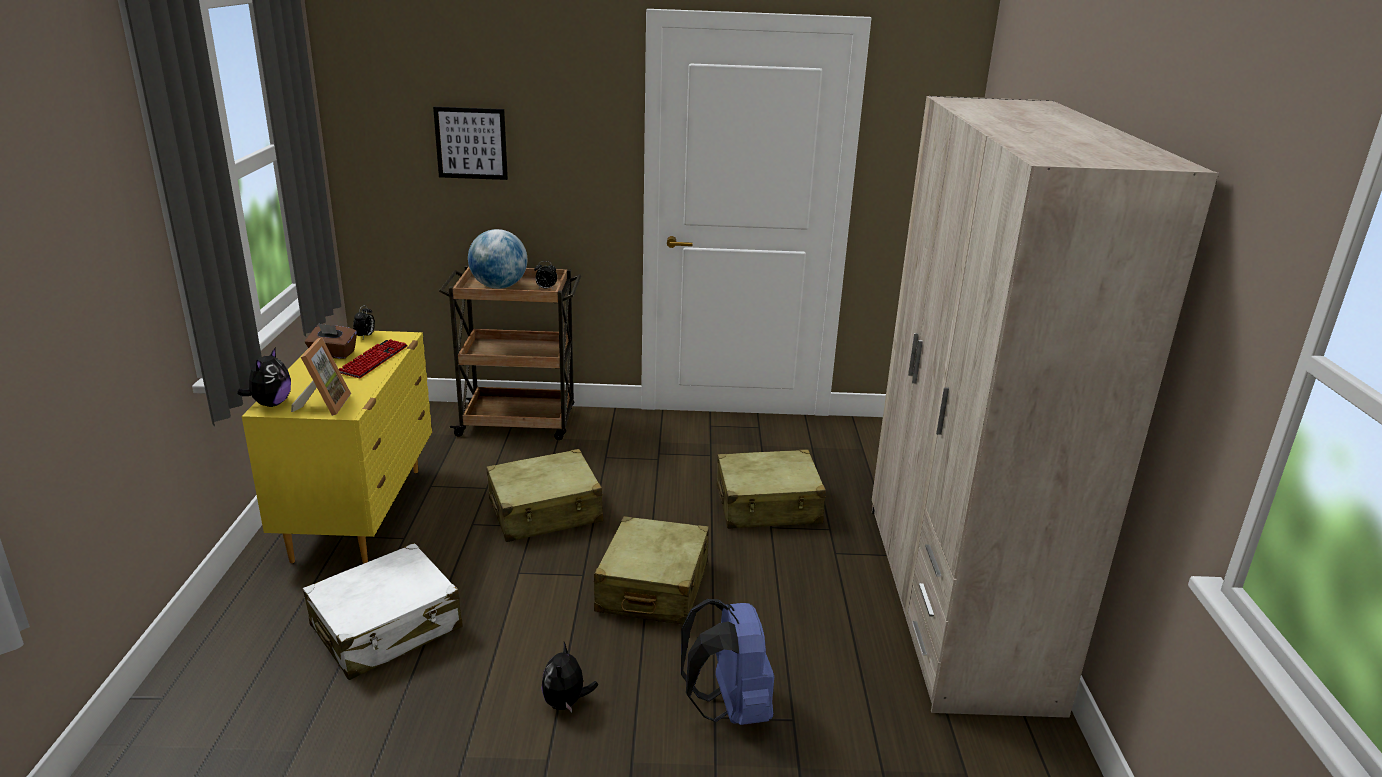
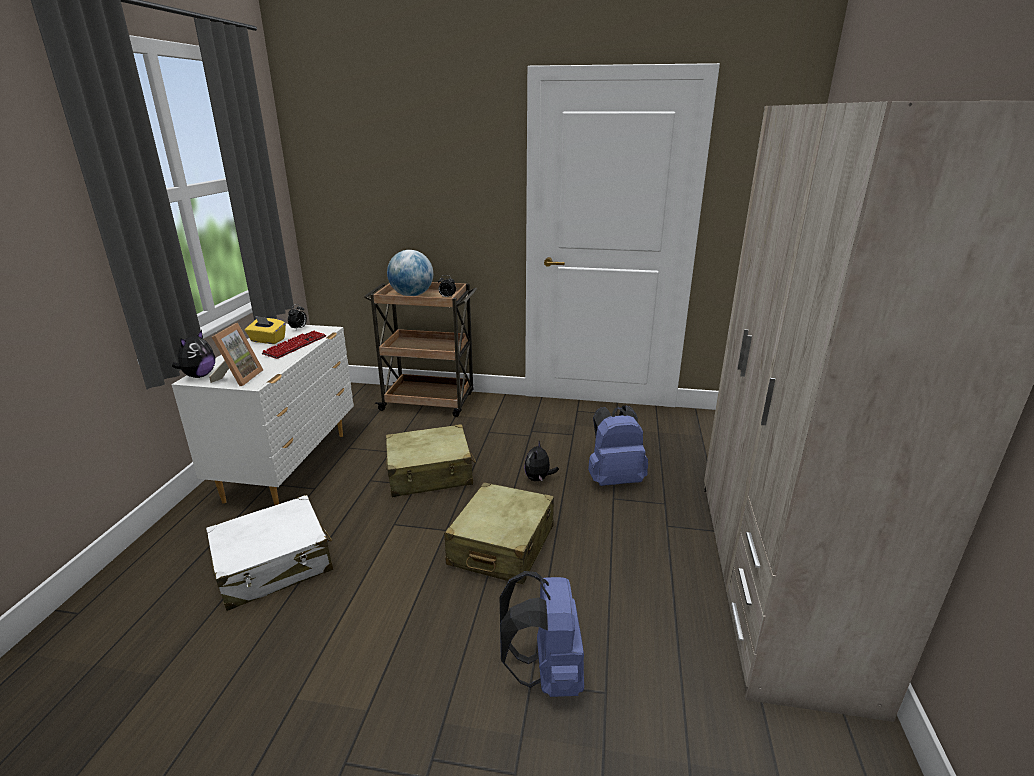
camera: 10 degrees right, 0 degrees up
(333, 354) = (267, 340): brown tissue box -> yellow tissue box
(362, 512) = (290, 465): yellow dresser -> white dresser
(471, 143) = (393, 183): picture -> none
(566, 703) = (399, 652): plush toy -> plush toy (538, 479)
(768, 505) = (614, 479): beige suitcase -> blue backpack

